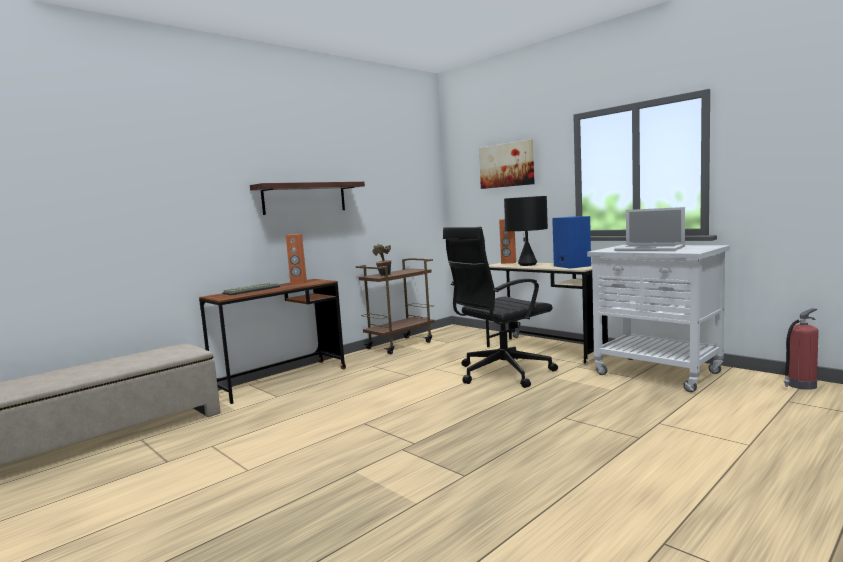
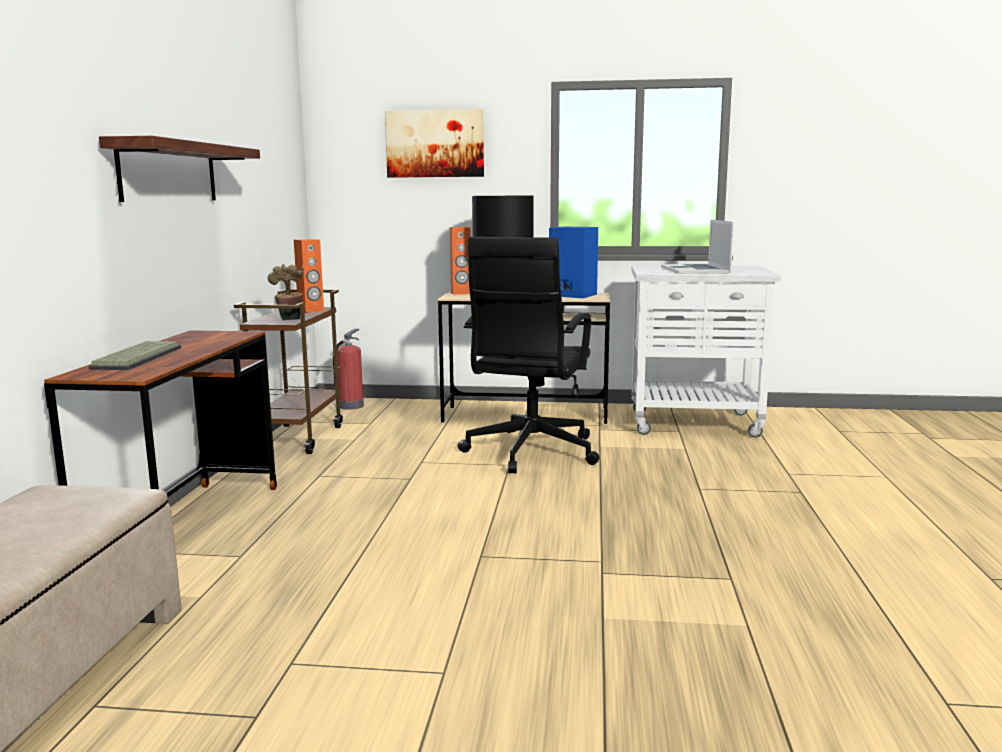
camera: 40 degrees left, 5 degrees up
(298, 283) = (193, 339): orange speaker -> orange speaker (311, 311)
(649, 248) = (695, 270): laptop -> laptop turned 90 degrees clockwise
(800, 385) = (822, 415): fire extinguisher -> fire extinguisher (350, 406)

